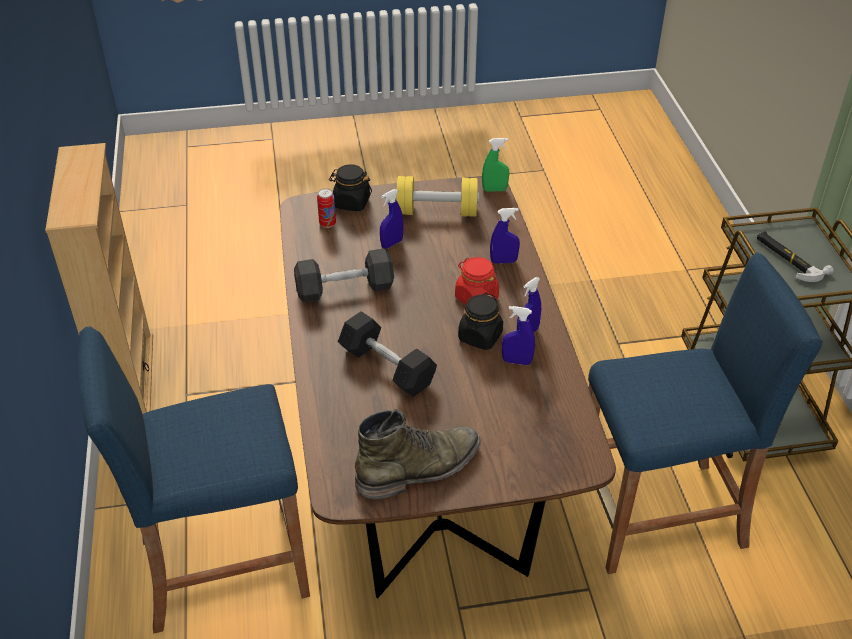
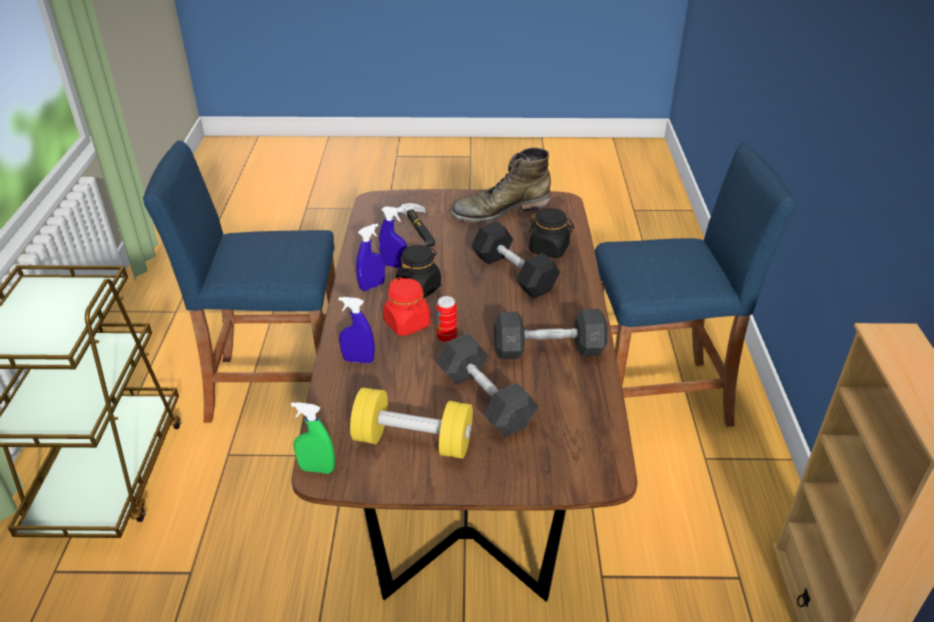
camera: 170 degrees left, 5 degrees down
(327, 224) = (567, 440): can -> can (447, 338)
(351, 202) = (531, 473): black jar -> black jar (549, 249)
(392, 243) = (485, 399): blue spray bottle -> grey dumbbell
(789, 258) = (48, 320): hammer -> hammer (417, 228)

